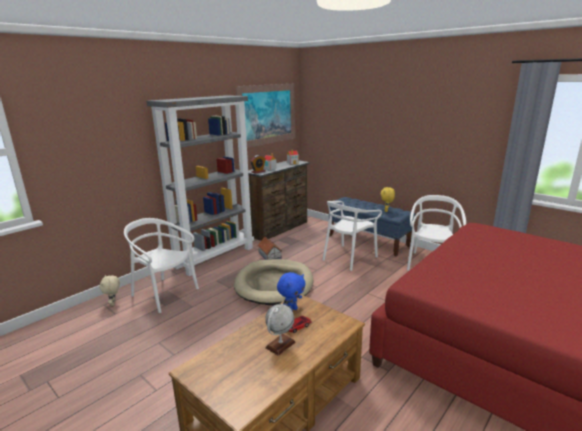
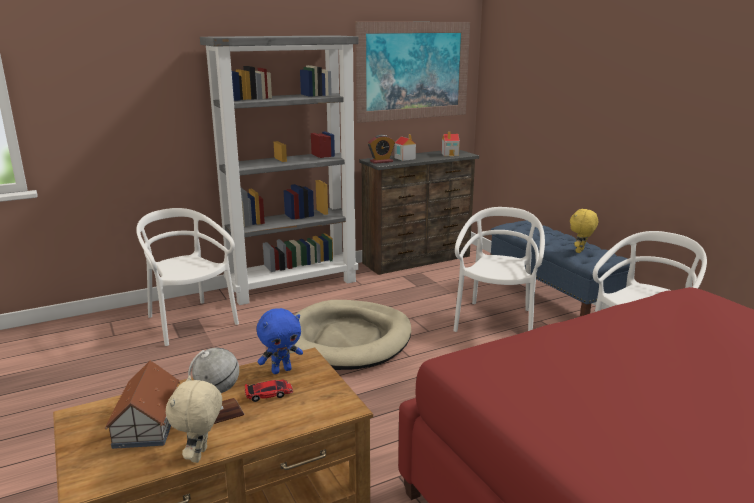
camera: 20 degrees right, 0 degrees up
(114, 303) = (122, 322): beige plush toy -> beige plush toy (200, 455)
(269, 255) = (373, 296): toy house -> toy house (148, 422)
(348, 257) = (496, 322): white chair -> white chair turned 135 degrees clockwise

